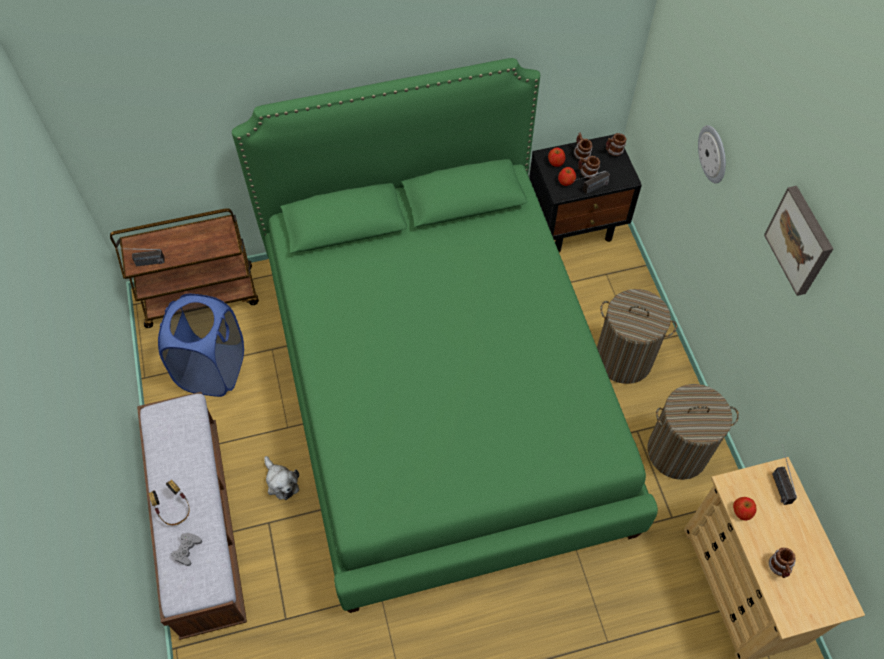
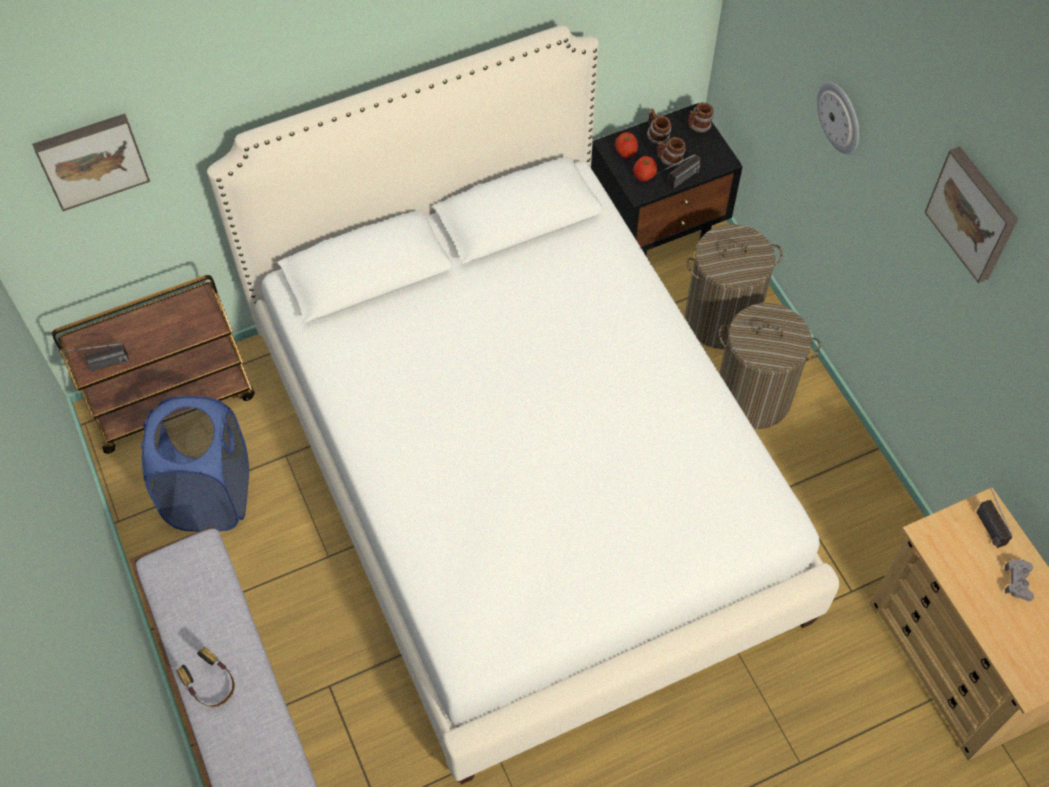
camera: 10 degrees left, 0 degrees up
(146, 109) = (91, 159): none -> picture
(187, 550) = (241, 735): grey game controller -> grey game controller (1018, 582)
(281, 482) = (335, 630): plush toy -> none
(442, 389) = (524, 474): green bed -> white bed
(677, 451) = (843, 505): laundry basket -> laundry basket (721, 319)
(742, 511) = (948, 564): apple -> none
(779, 567) = (1005, 626): mug -> none

